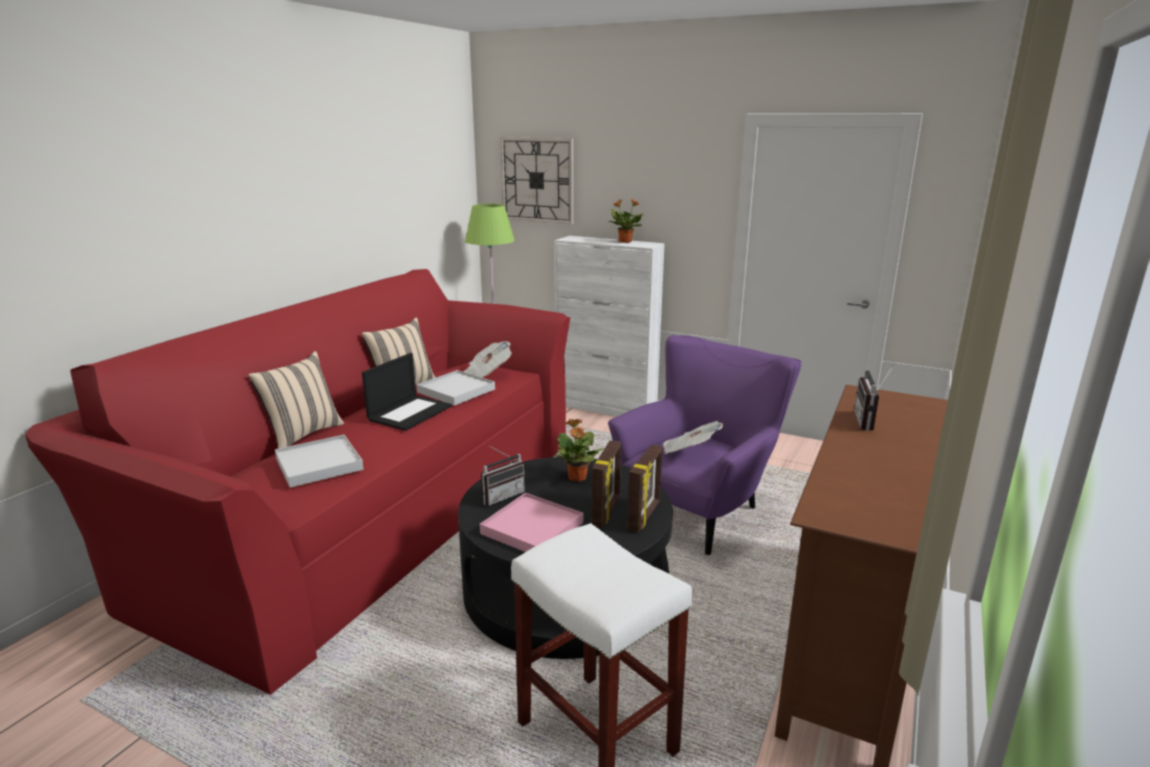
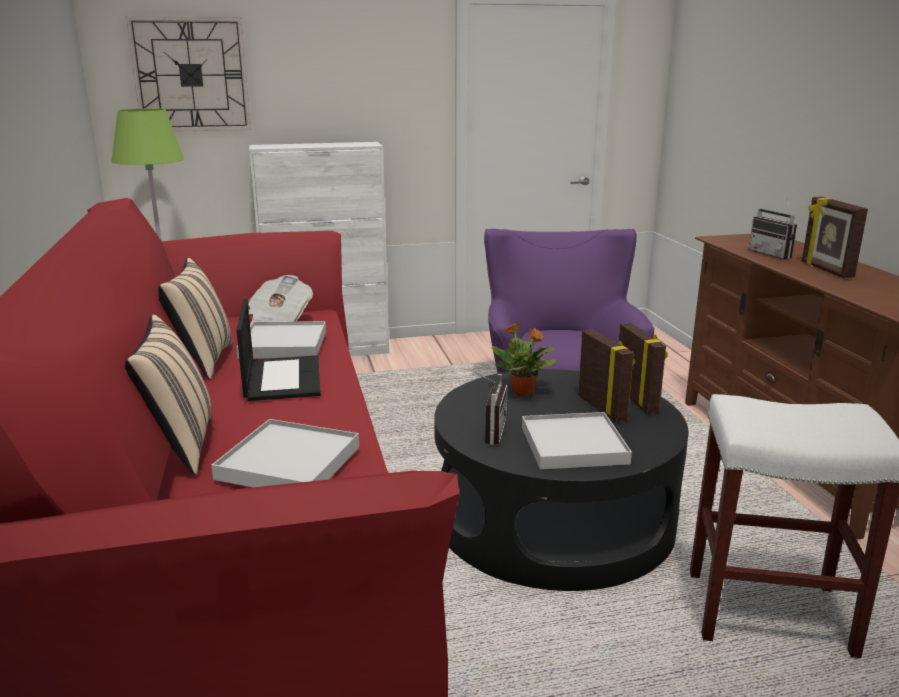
camera: 40 degrees left, 0 degrees up
(532, 528) = (573, 445): pink tray -> white tray
(624, 241) = (334, 144): potted plant -> none
(689, 452) = (565, 342): newspaper -> none
(875, 452) = (825, 270): none -> picture frame

